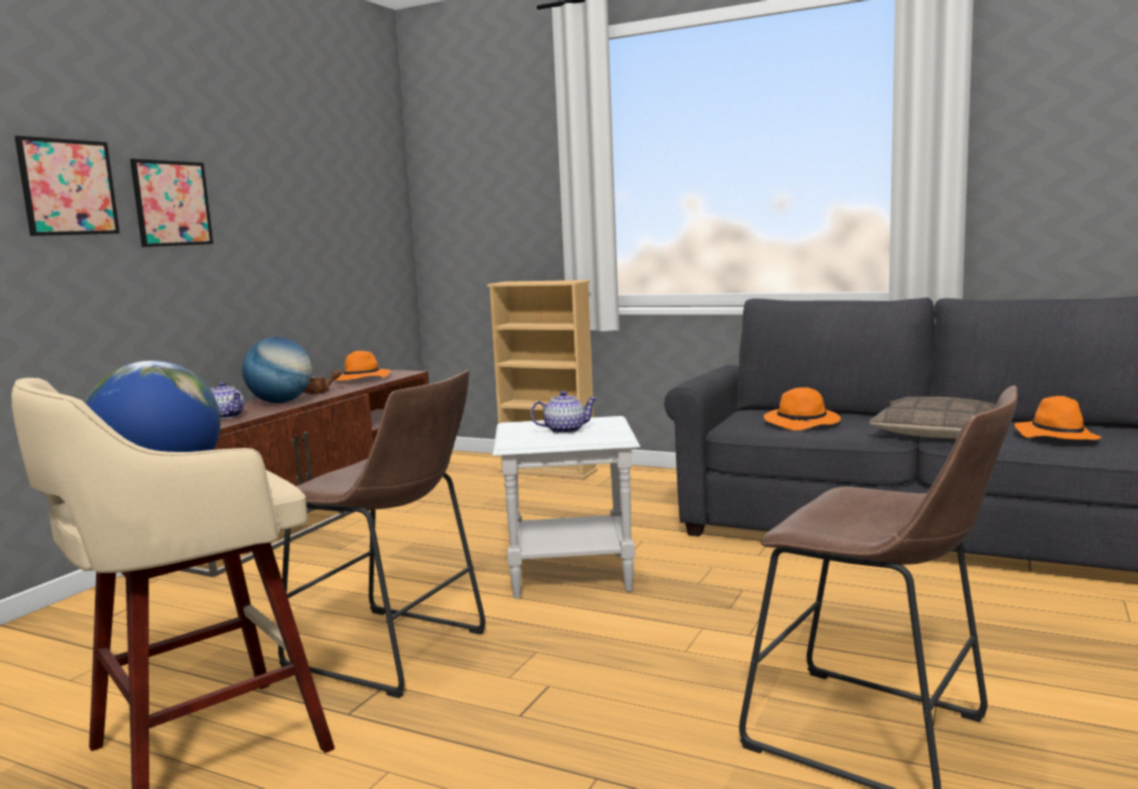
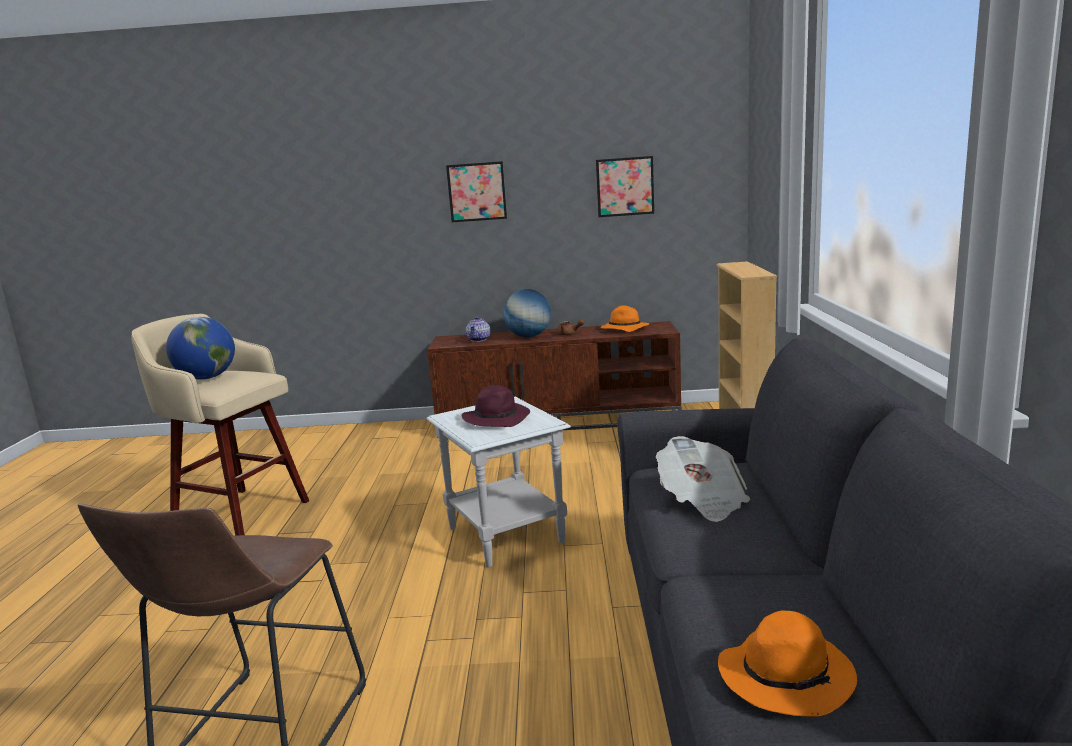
camera: 65 degrees right, 5 degrees up
(68, 187) = (404, 187): picture -> picture (625, 186)
(394, 652) = (354, 519): brown stool -> none
(564, 430) = (497, 418): teapot -> purple hat
(803, 423) = (702, 500): orange hat -> newspaper
(938, 432) = (734, 582): pillow -> none

